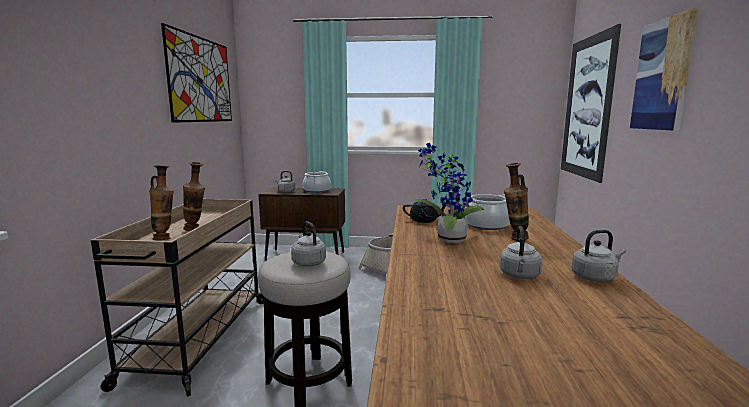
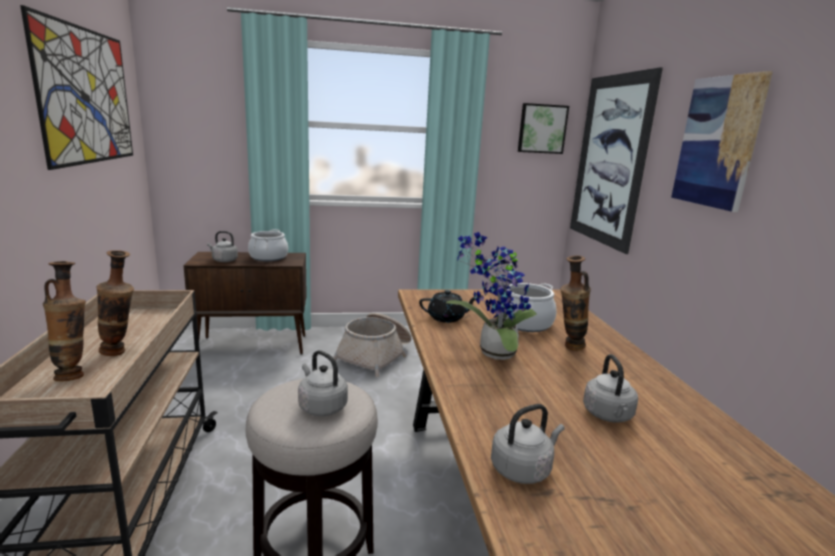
camera: 15 degrees left, 5 degrees up
(531, 88) = (542, 128): none -> picture
(595, 277) = (688, 410): grey kettle -> grey kettle (523, 469)

